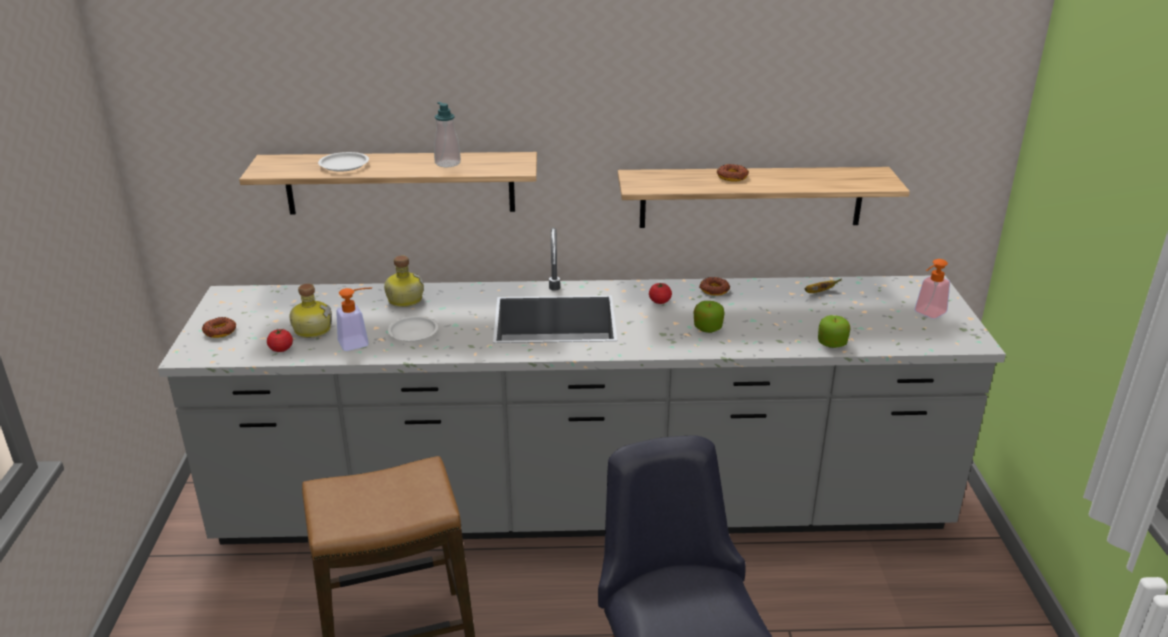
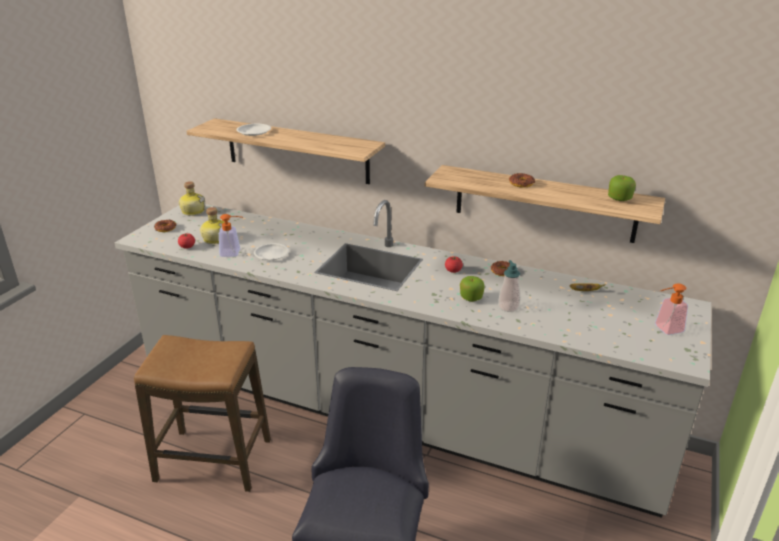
camera: 25 degrees right, 0 degrees up
(404, 299) = (286, 232): bottle -> bottle (193, 211)
(447, 163) = (317, 140): soap dispenser -> soap dispenser (508, 307)
(832, 343) = (559, 333): apple -> apple (619, 198)

